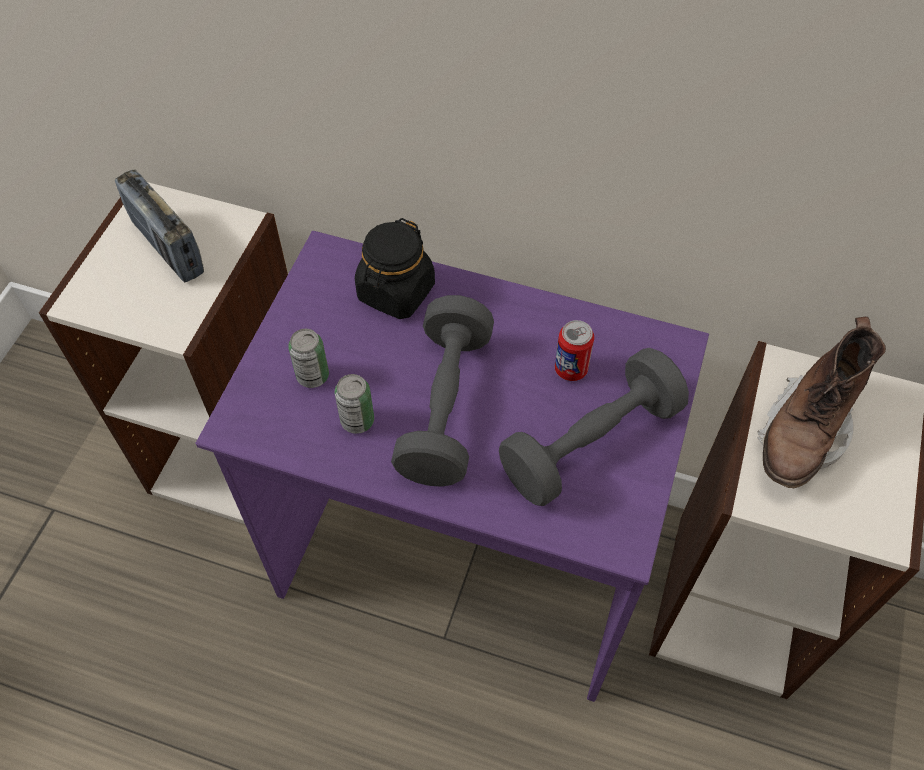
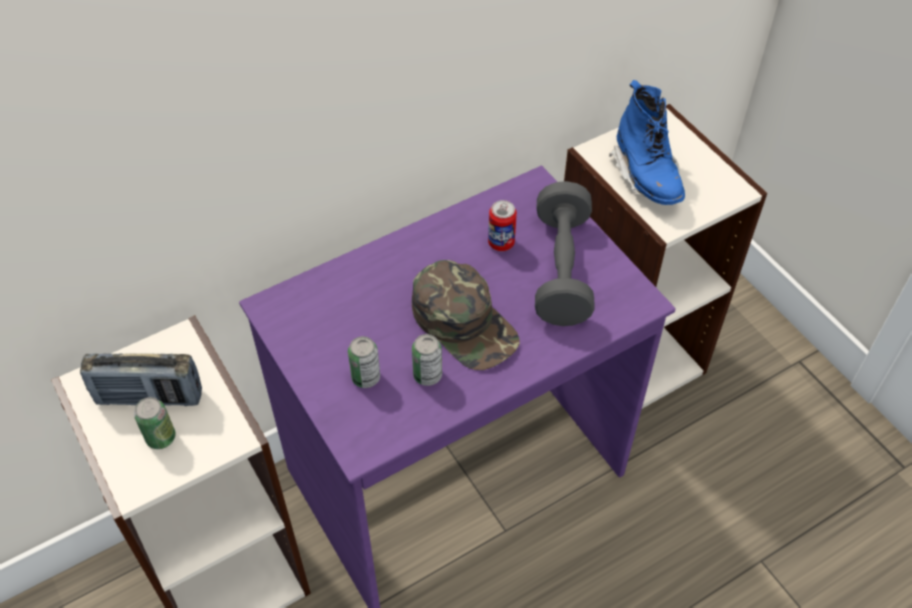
camera: 50 degrees left, 5 degrees down
(135, 284) = (161, 438): none -> can
(396, 292) = (346, 289): black jar -> none
(445, 407) = (464, 322): grey dumbbell -> green cap
(803, 435) = (646, 176): brown boot -> blue boot

